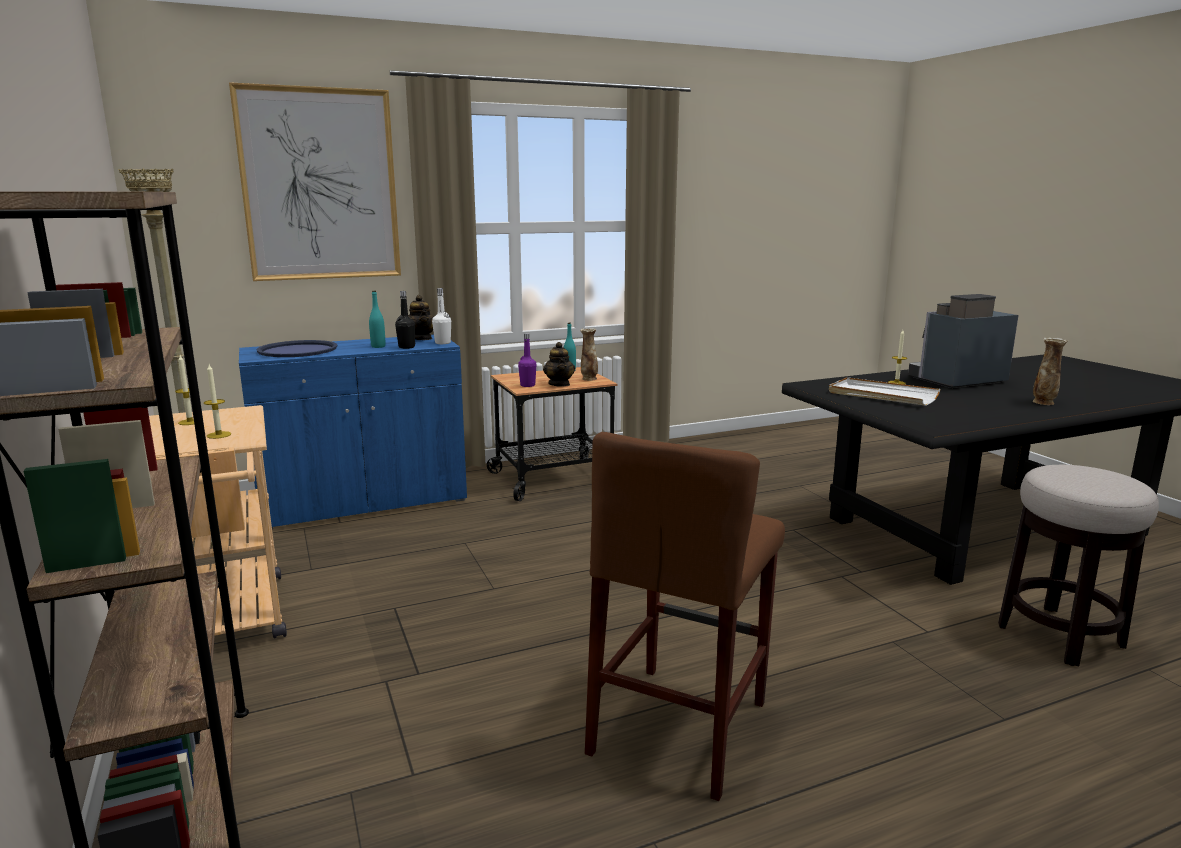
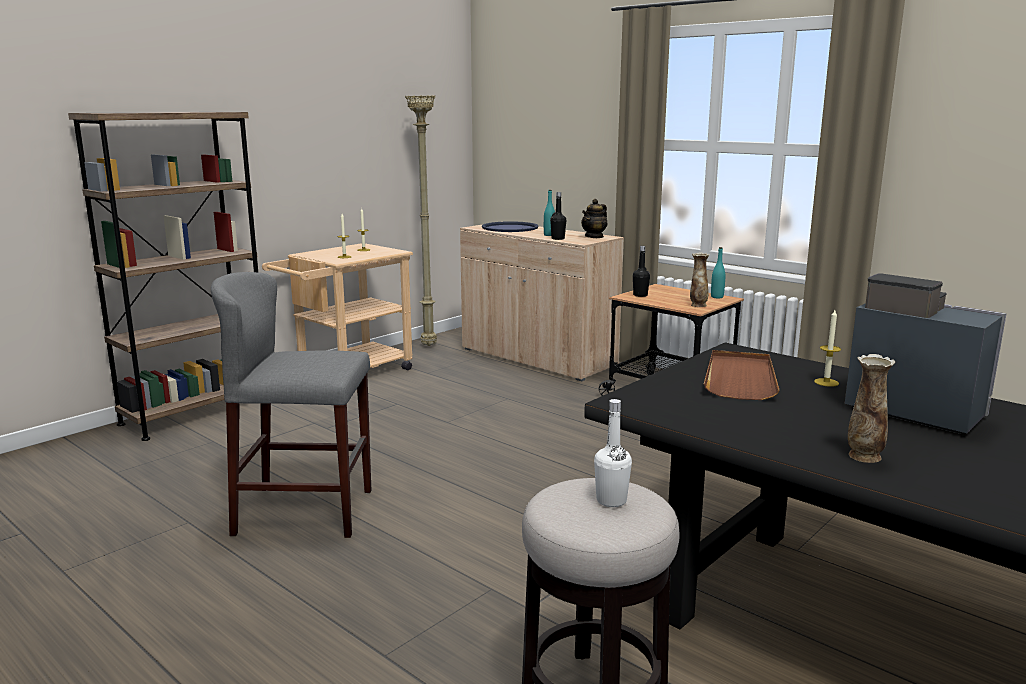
camera: 65 degrees right, 0 degrees up
(320, 185) = (570, 104): picture -> none
(363, 502) = (537, 358): blue cabinet -> beige cabinet
(442, 343) = (588, 241): white bottle -> white bottle (611, 501)
(527, 385) = (640, 295): purple bottle -> black bottle
(559, 384) = (661, 301): teapot -> none
(680, 727) = (305, 512): brown stool -> grey stool
(882, 395) = (740, 378): white tray -> brown tray

